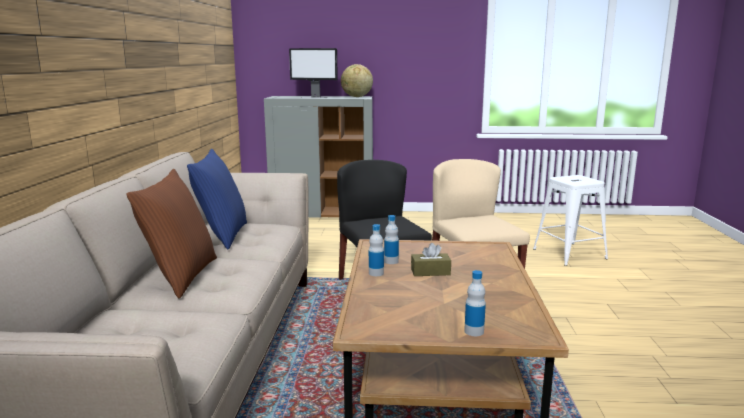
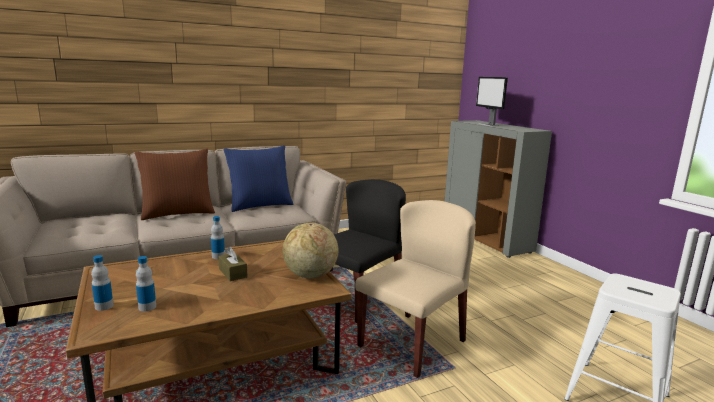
camera: 60 degrees right, 0 degrees up
(356, 97) = (527, 129): globe -> globe (310, 275)
(391, 261) = (249, 256): bottle -> bottle (147, 307)

